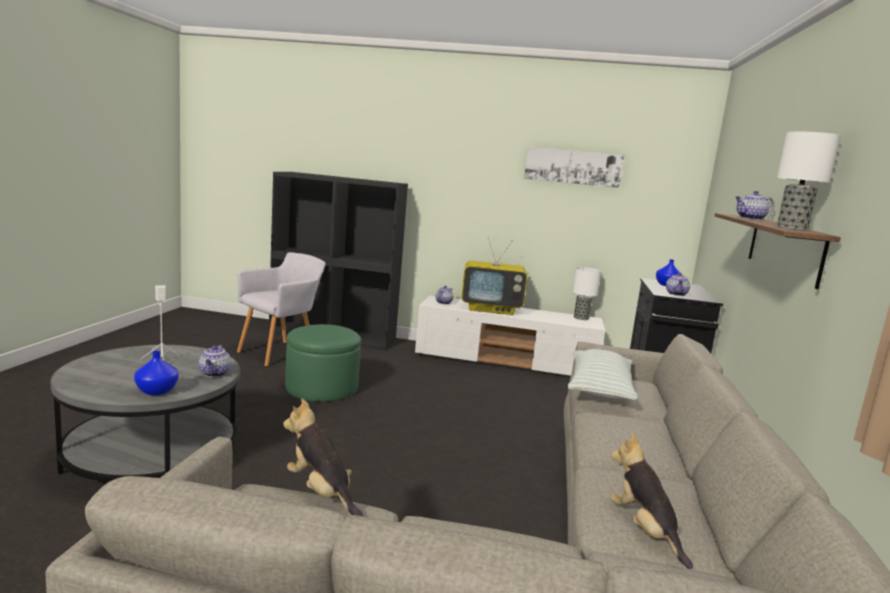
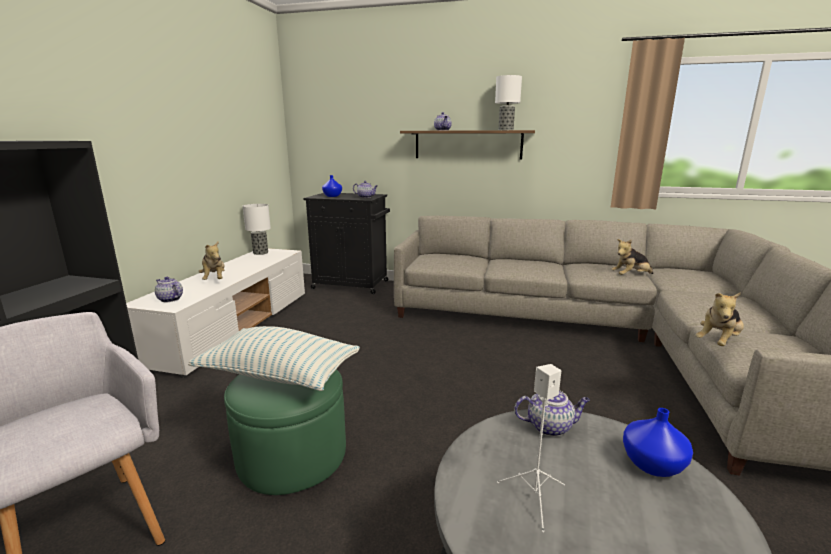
camera: 85 degrees left, 5 degrees up
(491, 309) = (214, 279): television -> plush toy
(573, 167) = (210, 101): picture -> none
(599, 389) = (451, 264): pillow -> pillow (279, 375)

